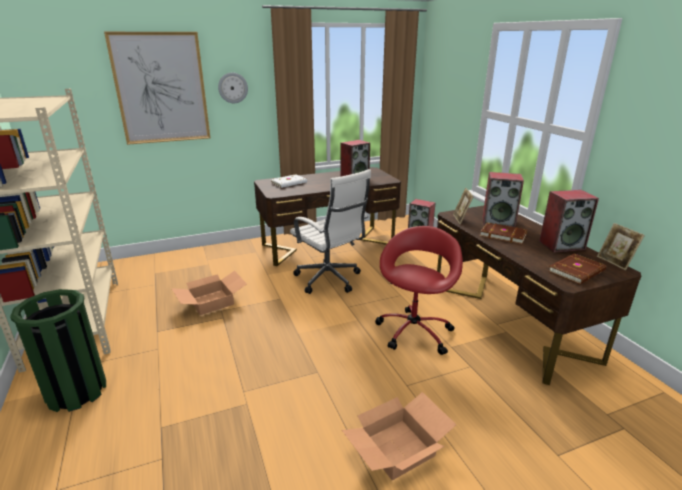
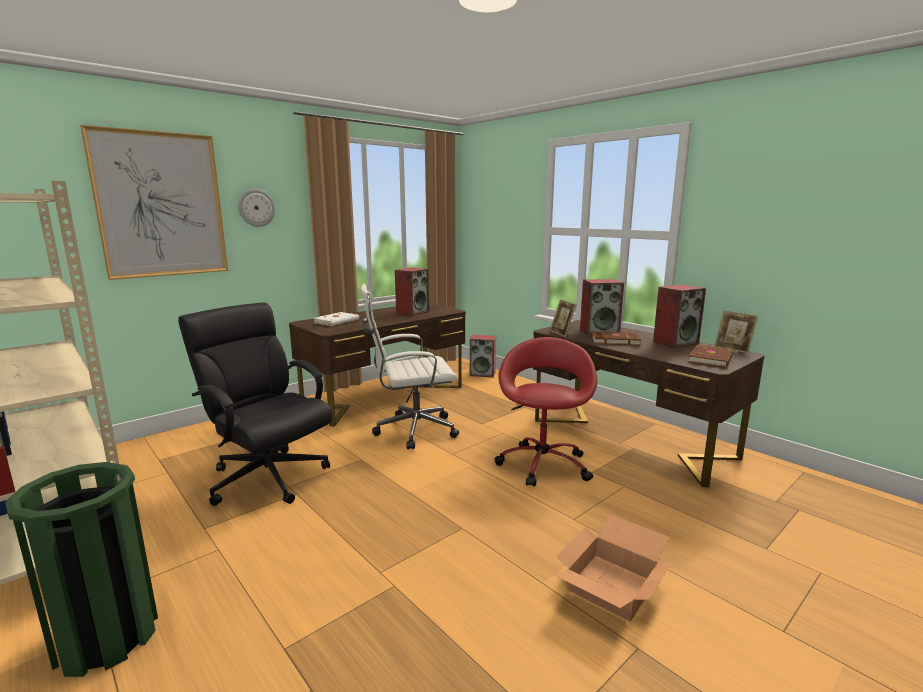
camera: 20 degrees left, 10 degrees down
(212, 301) = (268, 478): cardboard box -> black office chair
(330, 280) = (411, 431): white office chair -> white office chair turned 135 degrees clockwise

